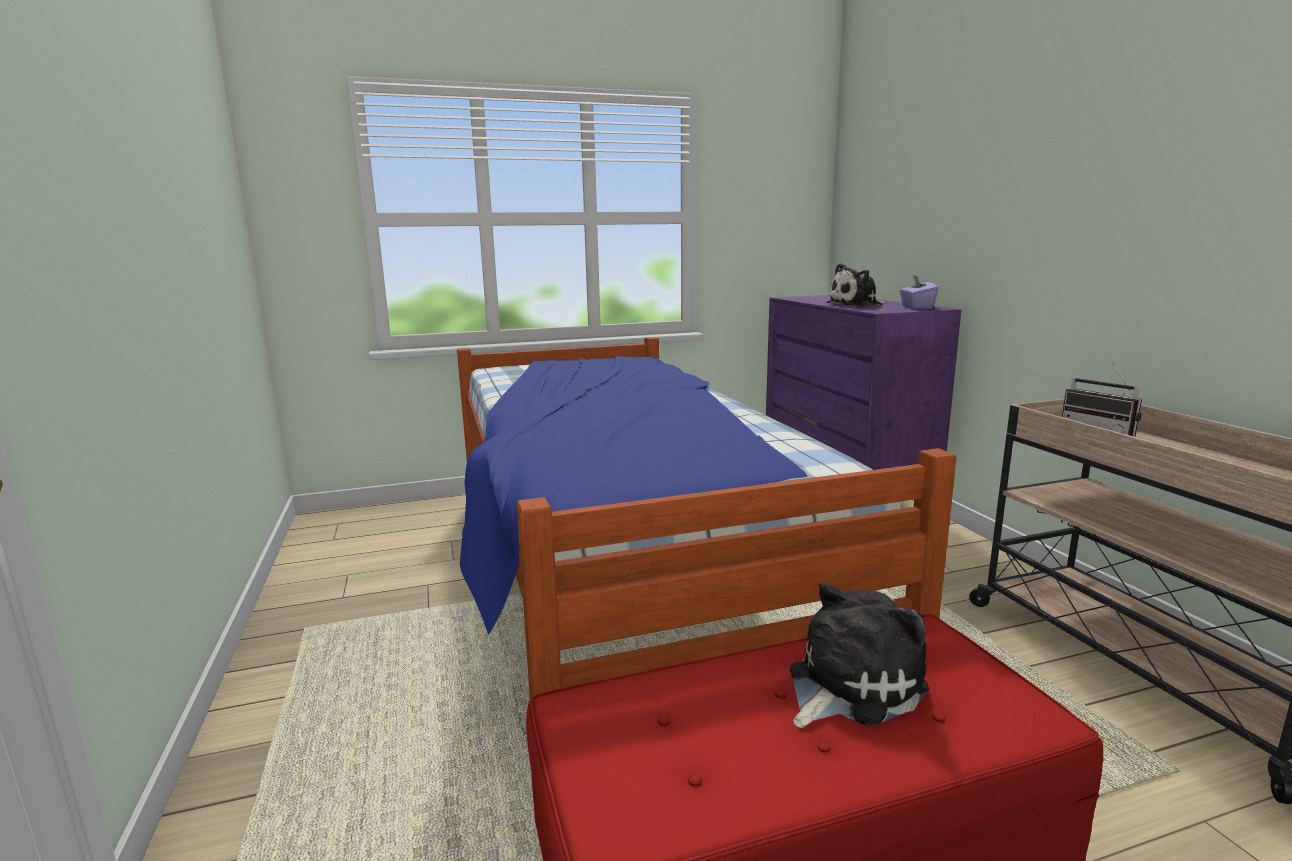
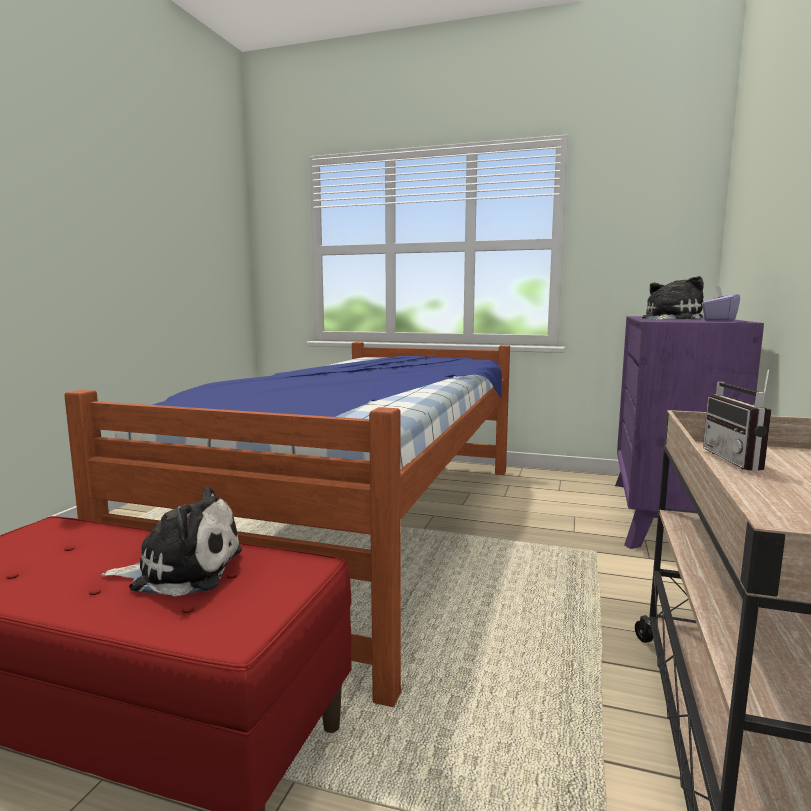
camera: 35 degrees right, 5 degrees down
(857, 305) = (669, 319): plush toy -> plush toy turned 120 degrees clockwise

